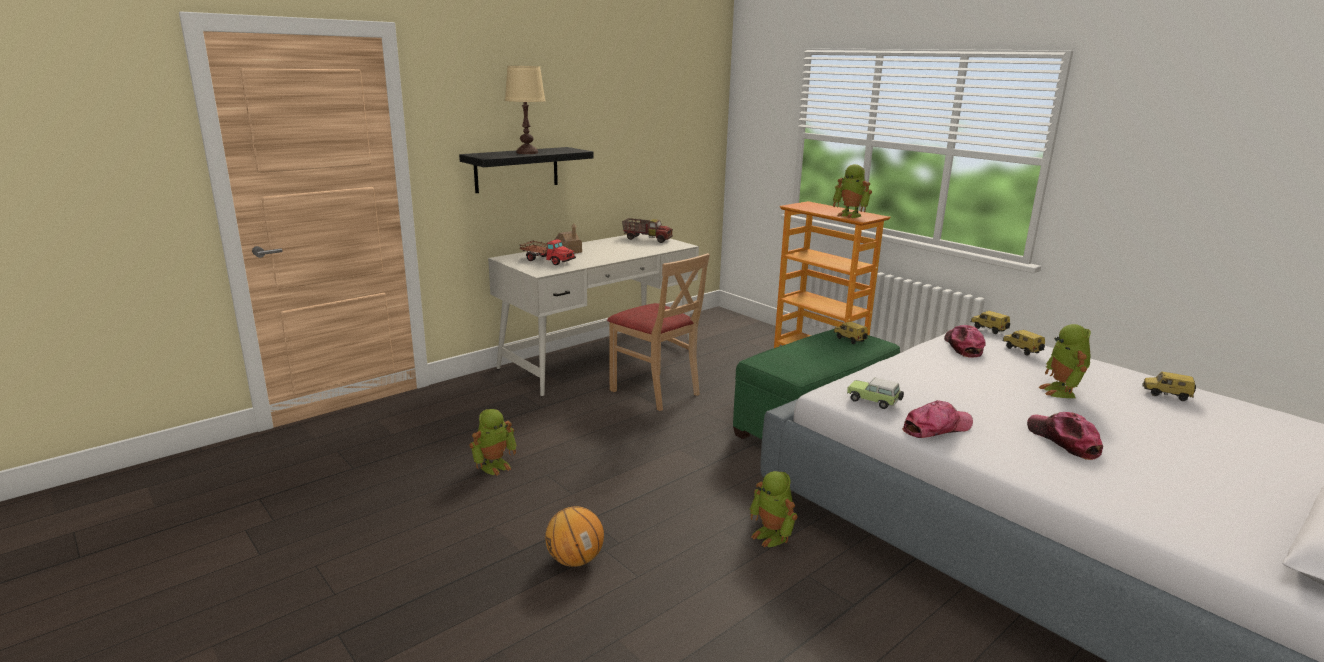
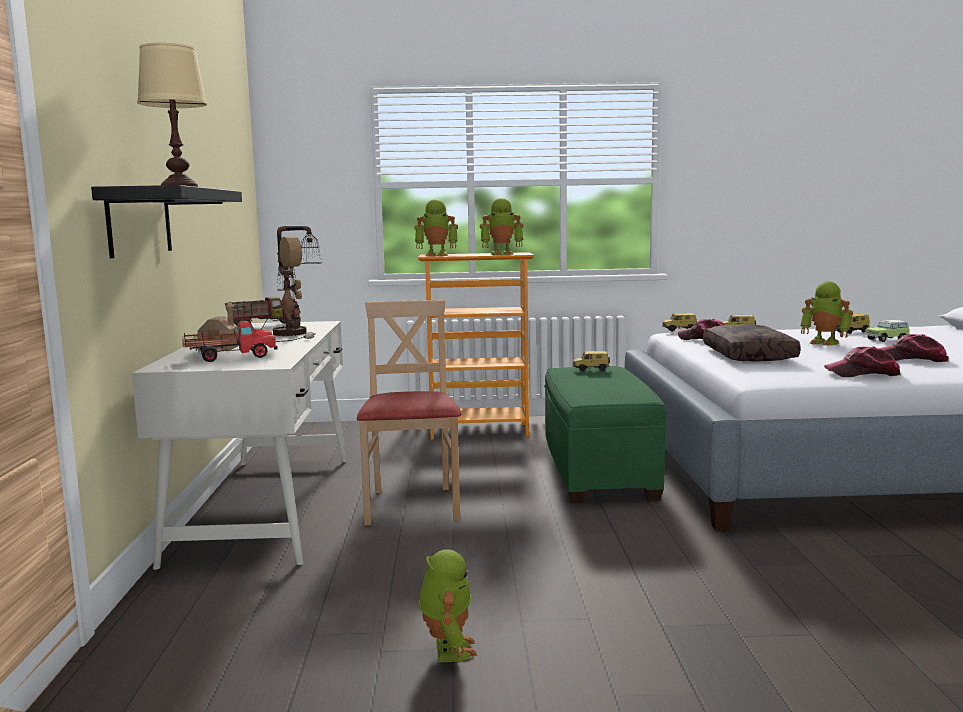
camera: 50 degrees left, 10 degrees down
(575, 560) = (749, 661): basketball -> none
(634, 250) = (290, 333): none -> table lamp
(655, 391) = (412, 505): beige chair -> beige chair turned 90 degrees counterclockwise
(772, 536) = (783, 548): toy robot -> toy robot (437, 255)
(874, 402) = (792, 375): toy car -> toy car (887, 339)
(929, 374) = (750, 355): none -> brown pillow
(936, 428) = (862, 374): cap -> cap turned 105 degrees counterclockwise

